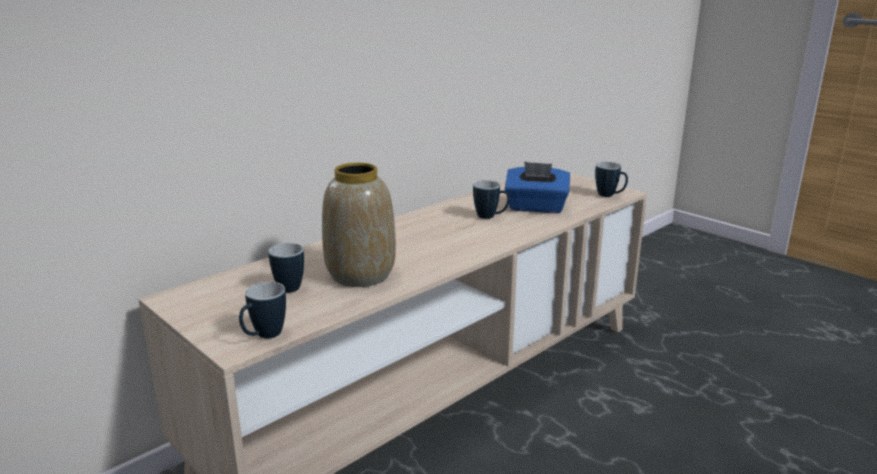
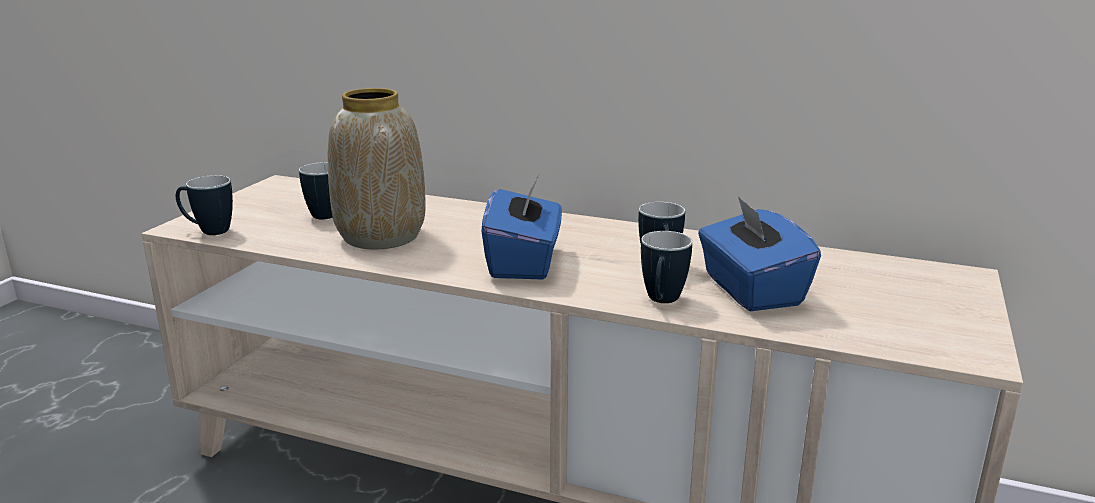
camera: 65 degrees right, 0 degrees up
(452, 244) = (524, 262): none -> blue tissue box
(610, 196) = (924, 344): mug -> mug (661, 302)

